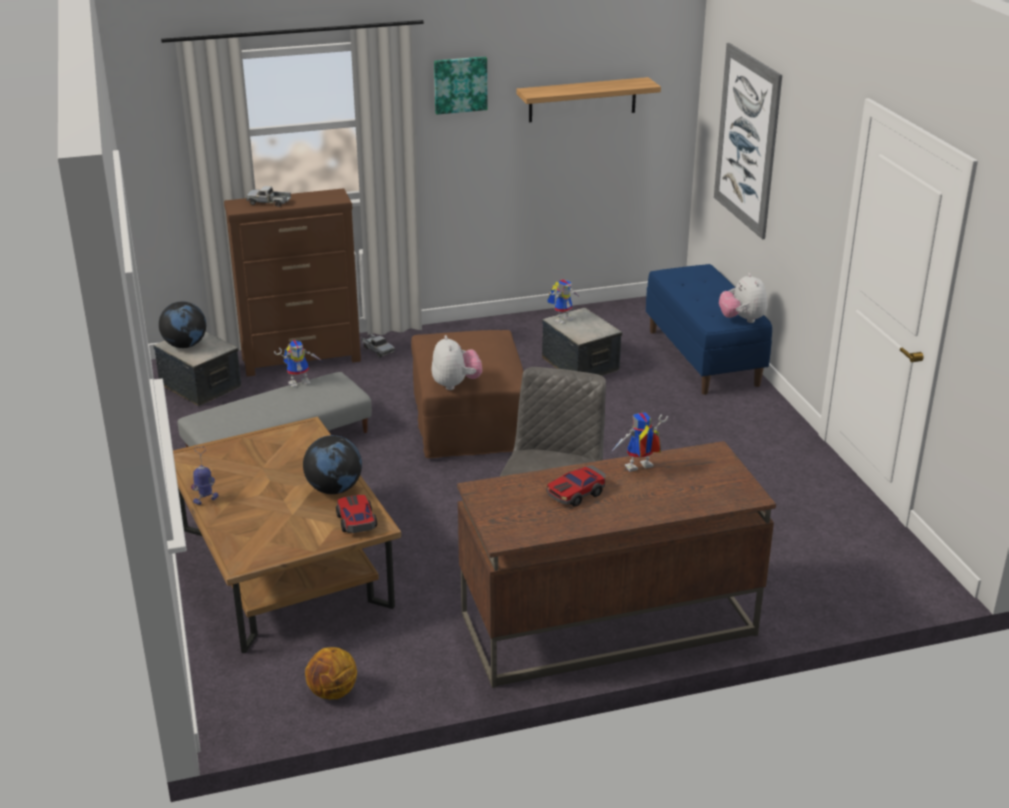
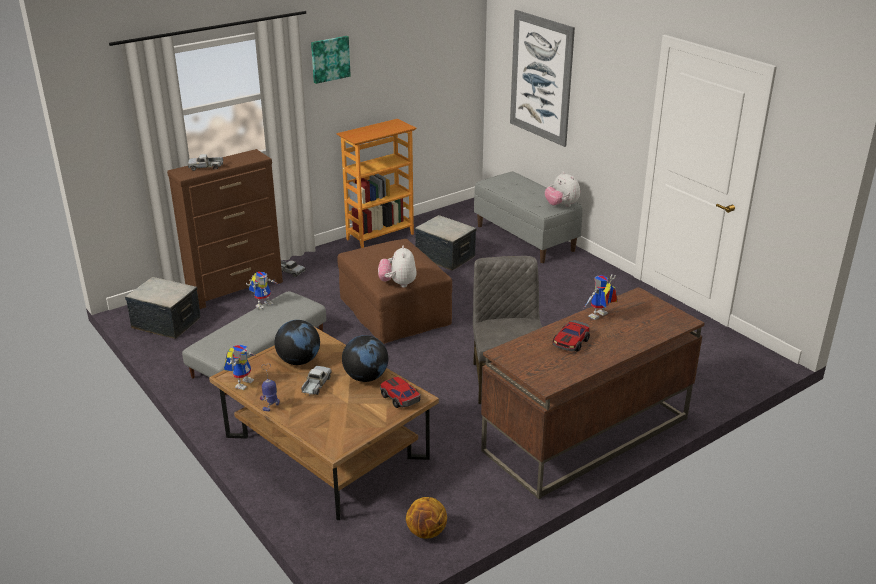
camera: 20 degrees left, 0 degrees up
(185, 345) = (152, 292): globe -> globe (299, 361)
(271, 486) = (316, 385): none -> toy truck
(456, 384) = (398, 284): plush toy -> plush toy turned 150 degrees counterclockwise
(514, 324) = (380, 236): none -> bookcase
(562, 318) = (429, 225): toy robot -> toy robot (242, 382)
(582, 100) = (412, 62): shelf -> none
(704, 358) = (525, 238): blue bench -> grey bench

